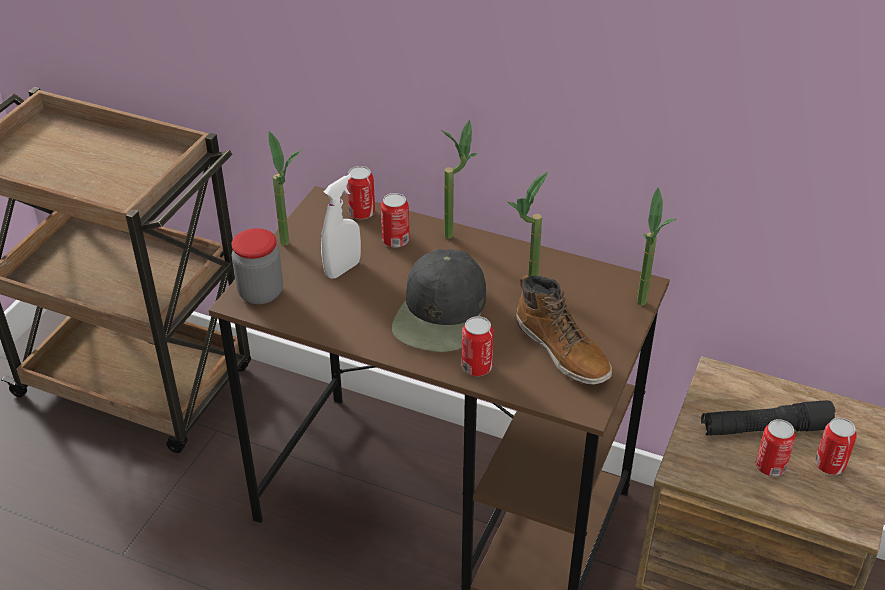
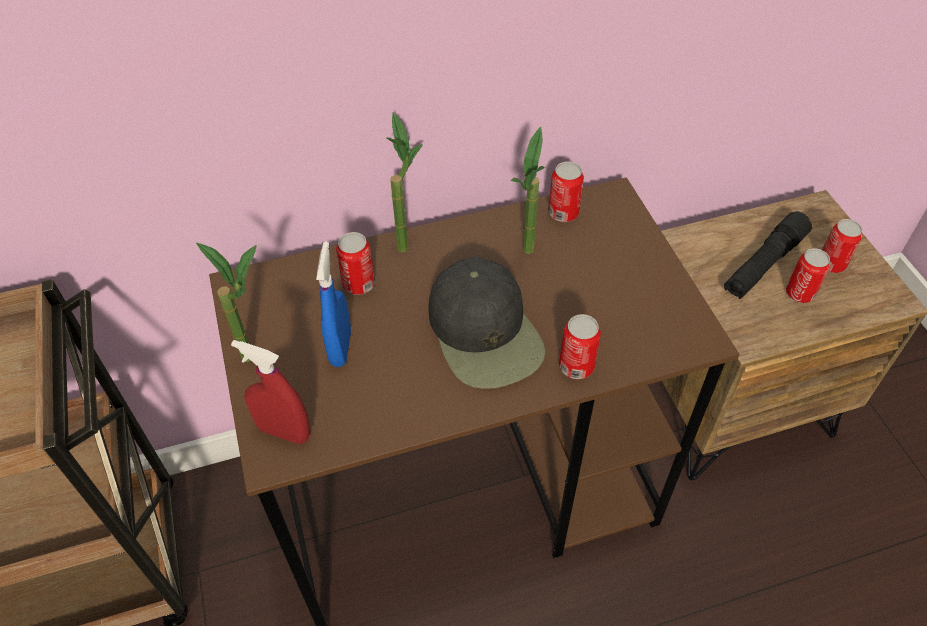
camera: 40 degrees left, 10 degrees up
(261, 293) = (284, 432): jar -> red spray bottle
(342, 269) = (340, 348): white spray bottle -> blue spray bottle
(361, 213) = (292, 274): can -> can (563, 213)
(563, 350) = (624, 298): boot -> none
(644, 309) = (640, 216): potted plant -> none

